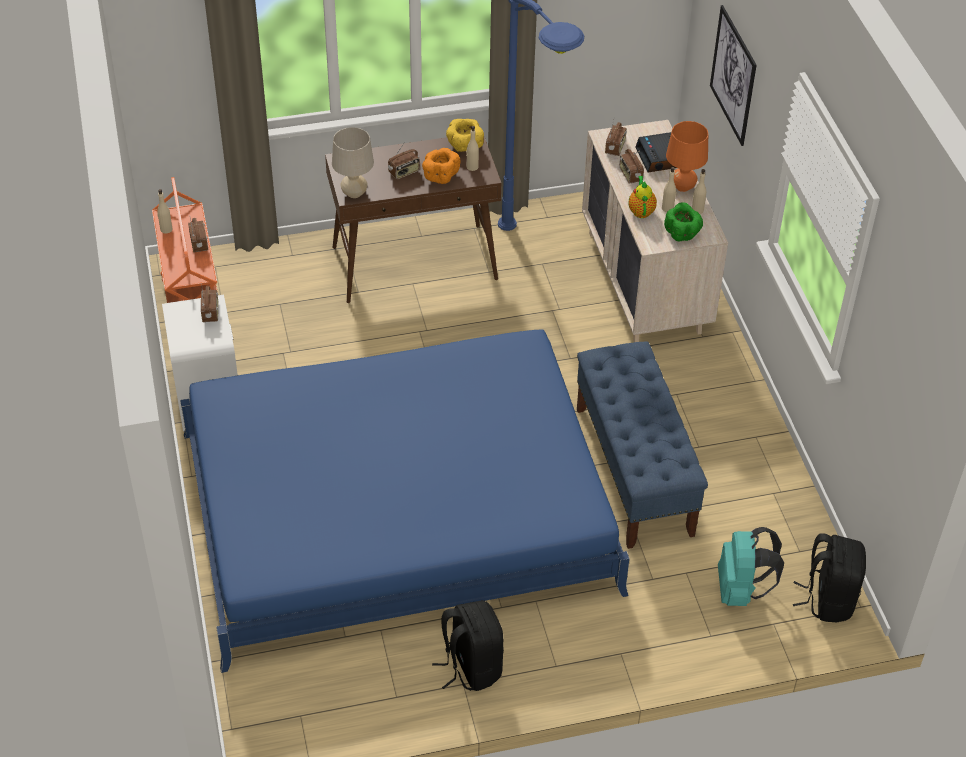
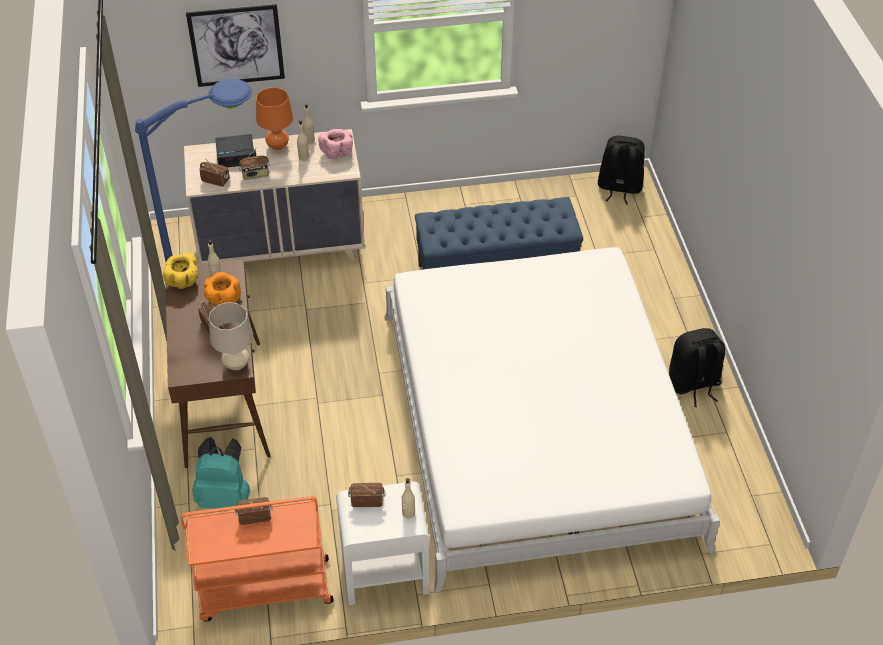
camera: 85 degrees left, 0 degrees up
(166, 229) = (225, 548): beige bottle -> beige bottle (408, 513)
(398, 512) = (537, 425): blue bed -> white bed
(641, 211) = (304, 172): teapot -> none
(682, 233) = (337, 152): green bowl -> pink bowl
(741, 590) = (612, 229): turquoise backpack -> turquoise backpack (225, 497)

